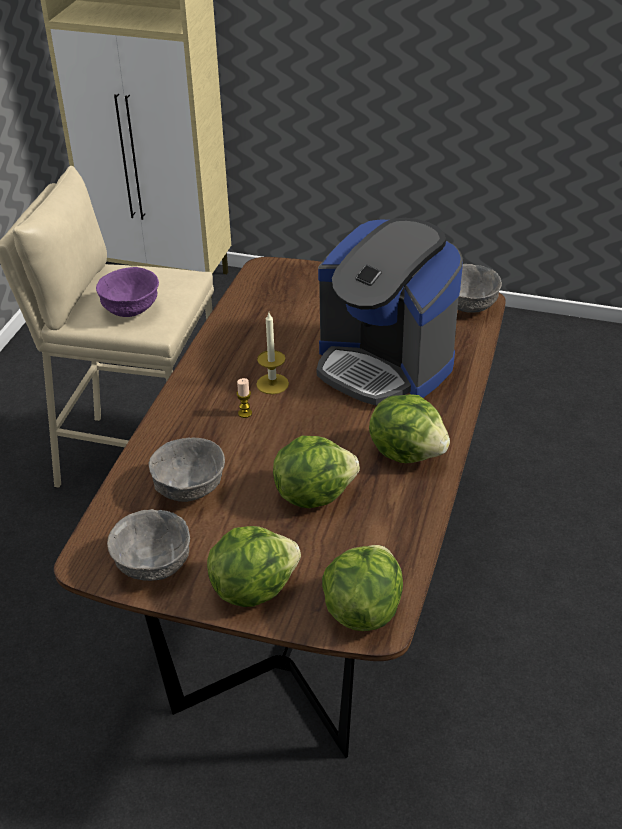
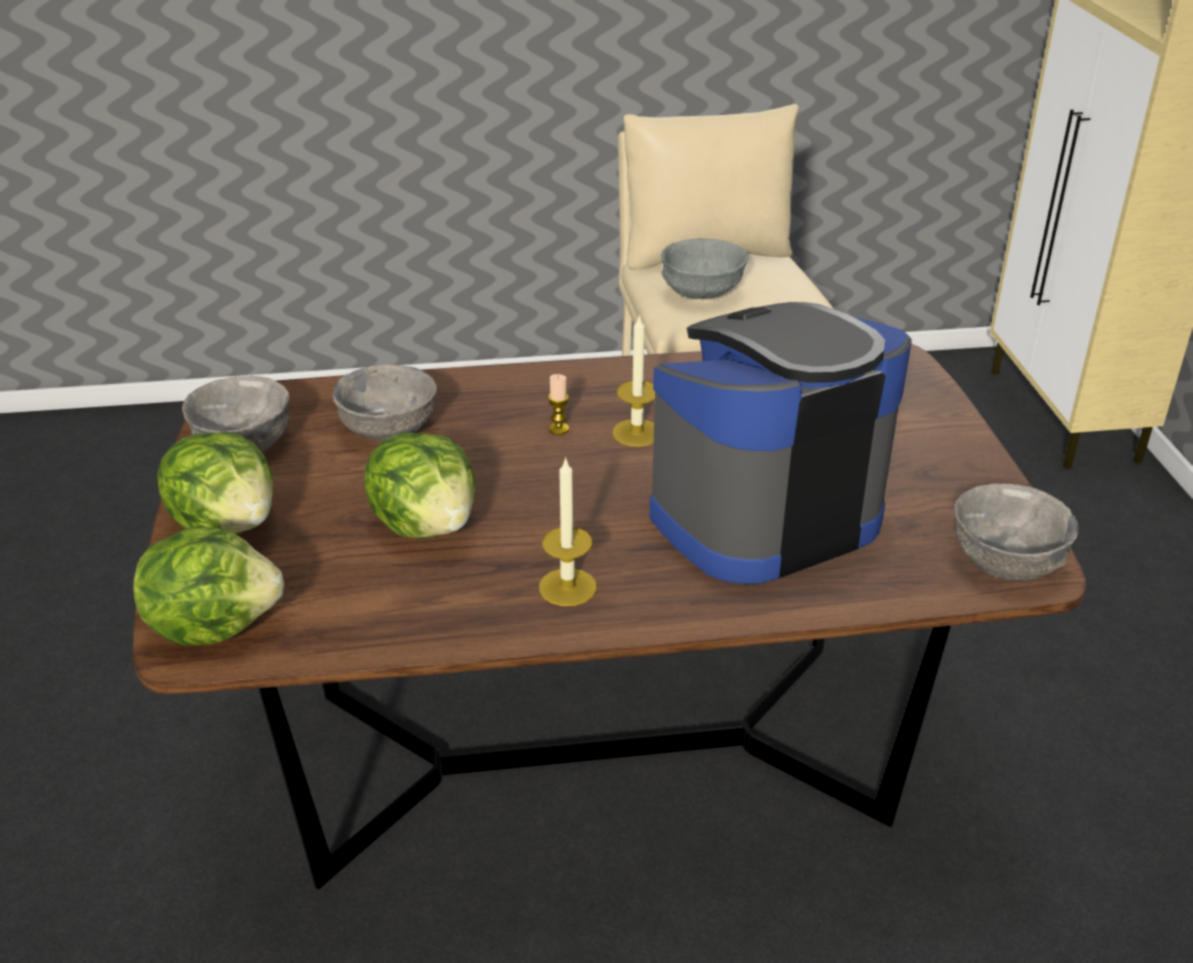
camera: 65 degrees right, 5 degrees down
(131, 309) = (701, 293): purple bowl -> grey bowl
(384, 364) = (761, 515): coffee machine -> coffee machine turned 45 degrees clockwise
(407, 452) = (567, 587): lettuce -> candle

